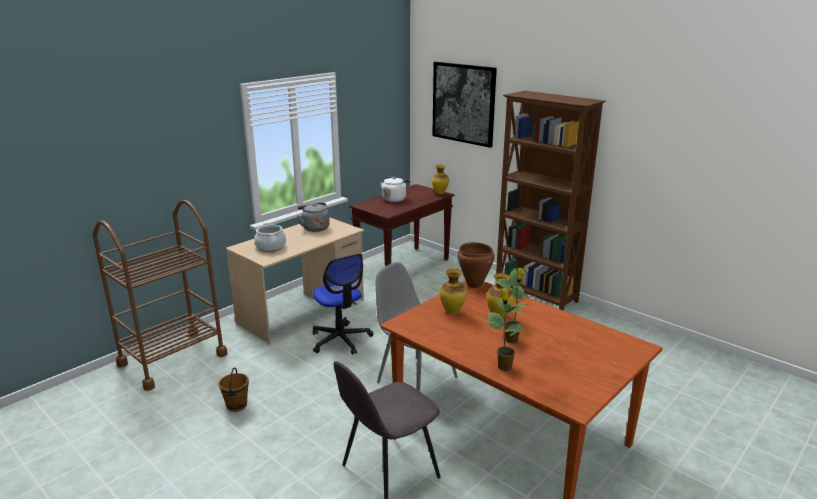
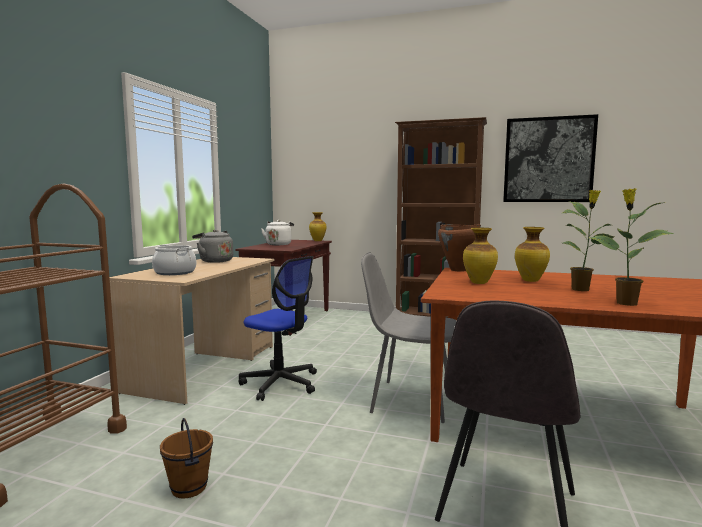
camera: 25 degrees left, 15 degrees down
(463, 103) = (334, 151): picture -> picture (548, 160)

